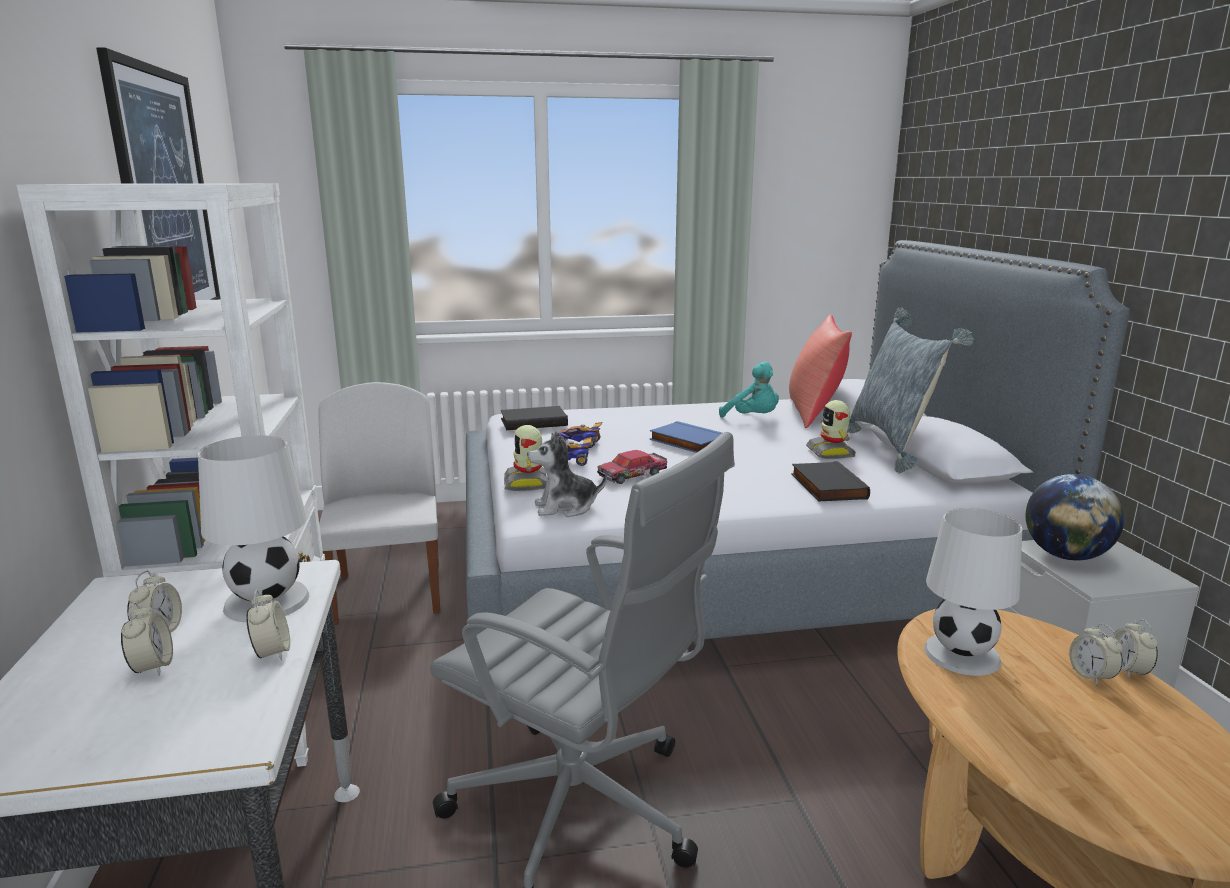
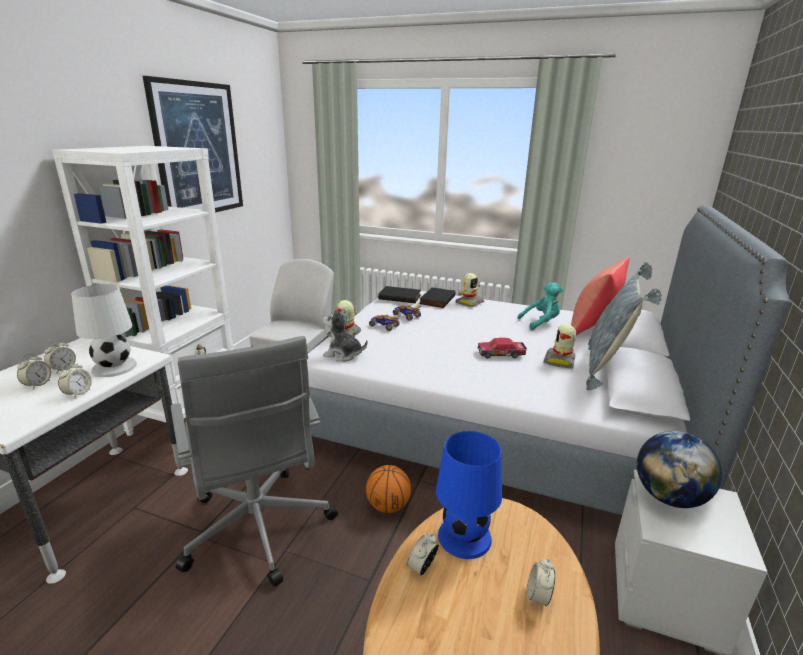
camera: 30 degrees right, 5 degrees up
(633, 475) = (408, 344): toy car -> toy car (501, 354)
(635, 412) = (469, 302): none -> toy robot
(686, 442) = (470, 330): blue book -> none
(722, 710) = (388, 506): none -> basketball
(753, 418) = (541, 323): turquoise plush toy -> turquoise plush toy turned 90 degrees counterclockwise
(826, 486) = (518, 385): black book -> black book (436, 300)
(960, 655) = (463, 536): white table lamp -> blue table lamp
(1128, 670) = (576, 607): alarm clock -> alarm clock (422, 567)

